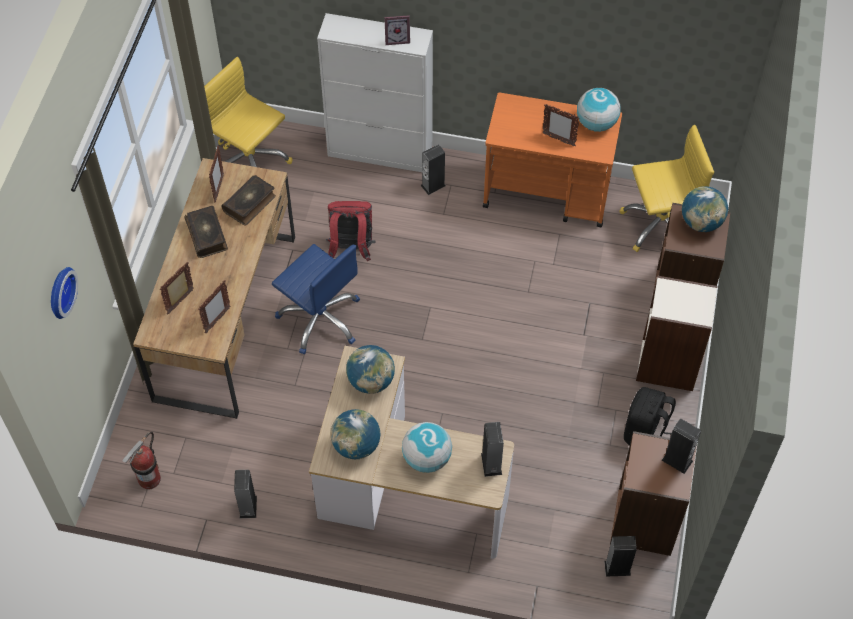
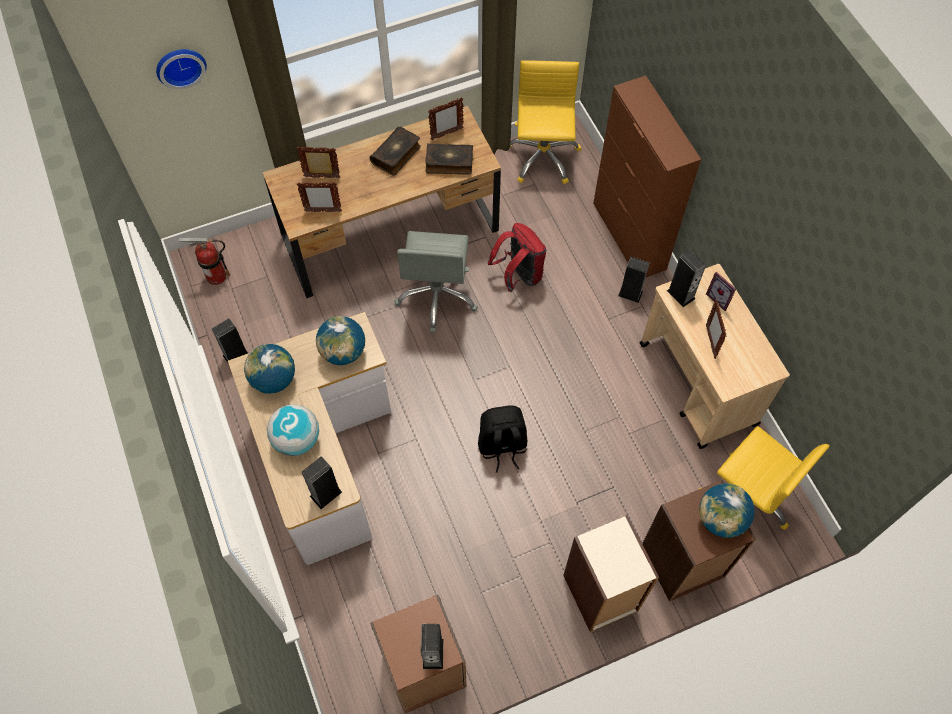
camera: 55 degrees right, 5 degrees up
(320, 318) = (437, 296): blue office chair -> grey office chair
(380, 152) = (629, 236): white cabinet -> brown cabinet
(397, 39) = (666, 140): picture frame -> picture frame (720, 298)
(548, 194) = (698, 384): orange cart -> beige cart
(596, 123) = (757, 361): globe -> none
(617, 568) = (362, 673): speaker -> speaker (681, 294)
(645, 434) = (514, 616): black backpack -> black backpack (502, 447)

